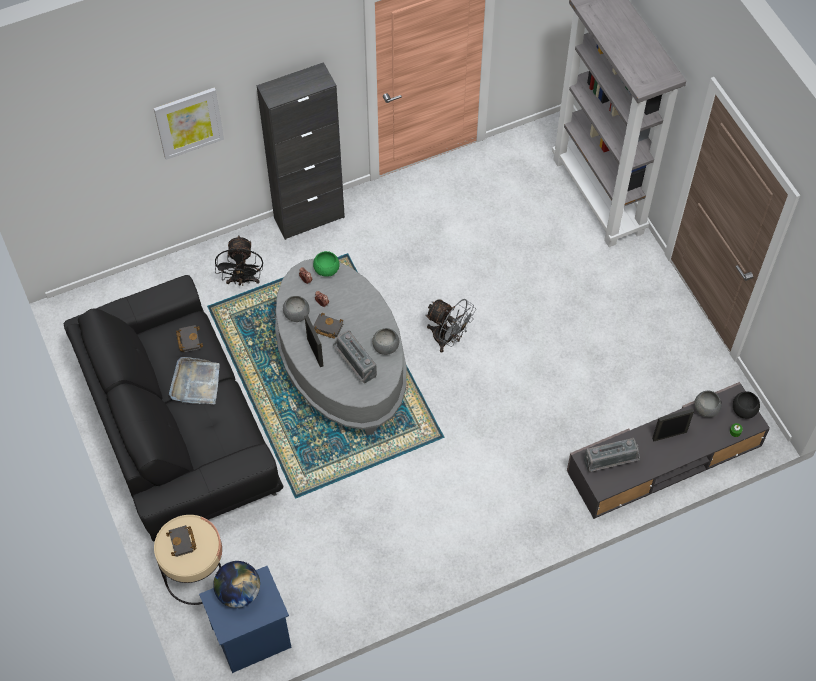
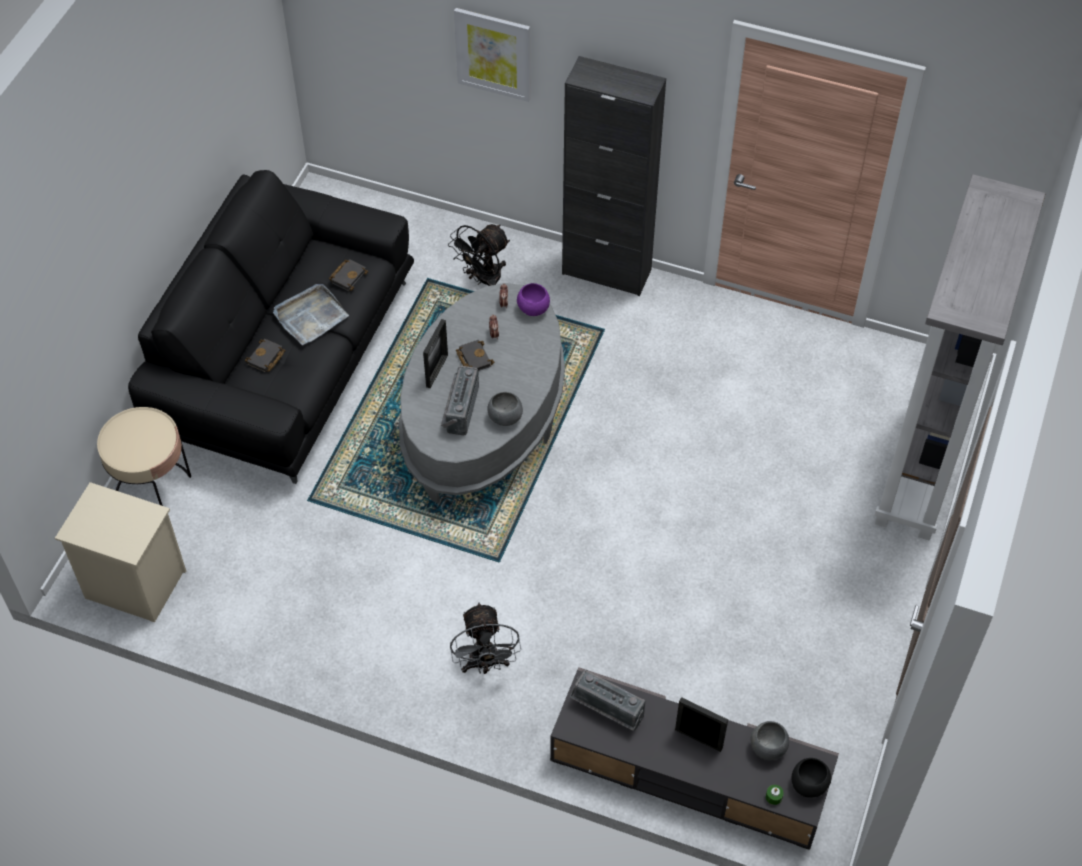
camera: 45 degrees right, 5 degrees down
(183, 542) = (137, 434): black book -> black book (266, 359)
(238, 592) = (120, 509): globe -> none
(251, 639) = (132, 585): blue nightstand -> beige nightstand
(297, 314) = (460, 326): grey bowl -> none
(326, 270) = (533, 309): green bowl -> purple bowl
(448, 339) = (608, 479): grey fan -> grey fan (485, 664)

